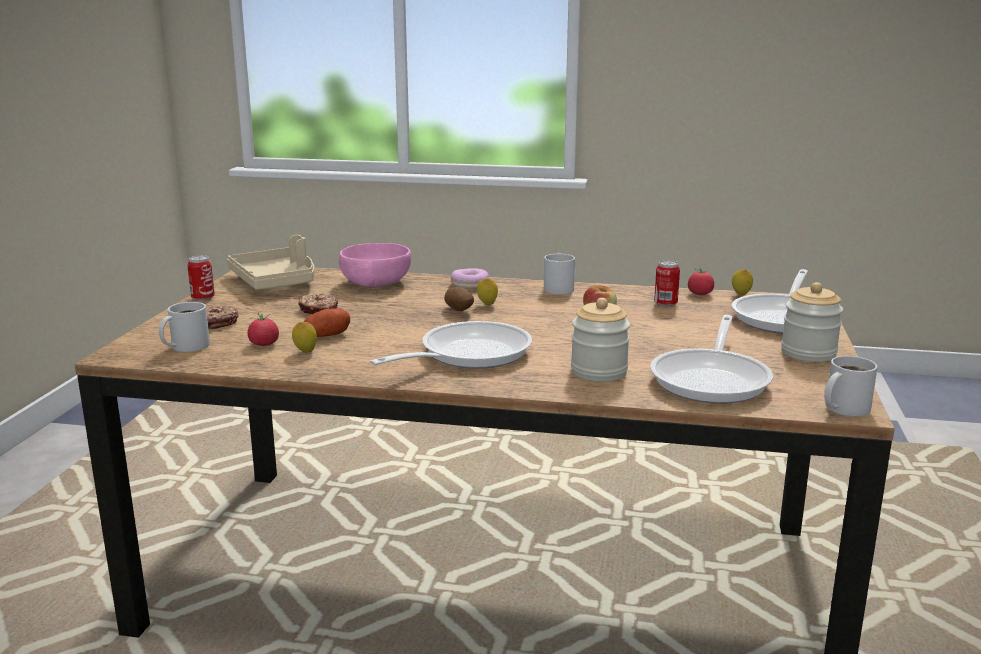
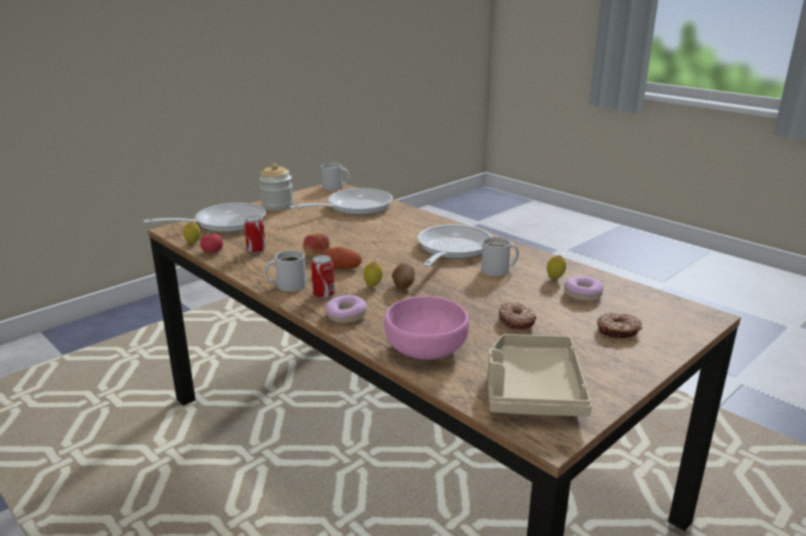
camera: 145 degrees left, 5 degrees up
(186, 346) = (647, 309): white mug -> white mug (498, 270)
(203, 298) = (628, 380): can -> can (323, 295)
(264, 344) = (582, 294): tomato -> donut
(326, 336) = (530, 290): potato -> potato (342, 268)
(467, 355) = (451, 249): frying pan -> frying pan turned 120 degrees clockwise
(599, 371) = (397, 223): jar -> none

